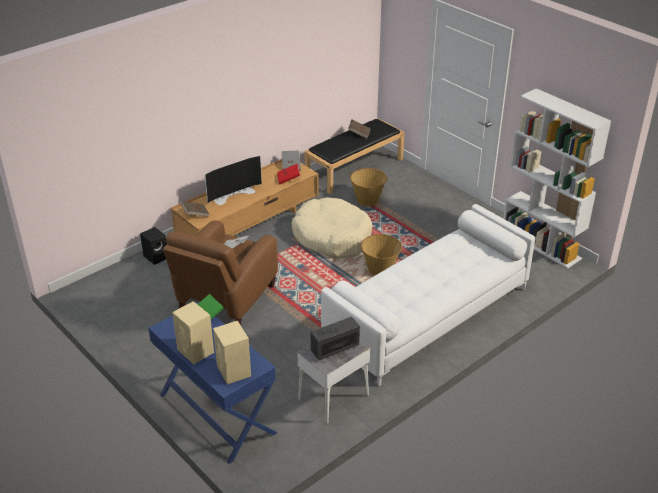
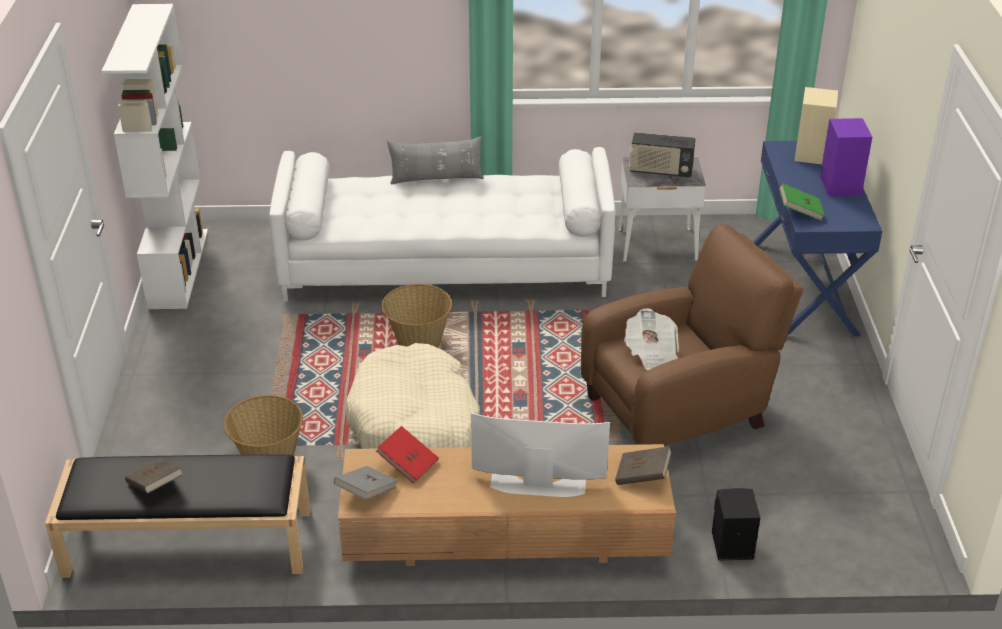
camera: 140 degrees left, 0 degrees up
(196, 351) = (840, 185): beige speaker -> purple speaker
(457, 288) = (436, 178): none -> grey pillow

